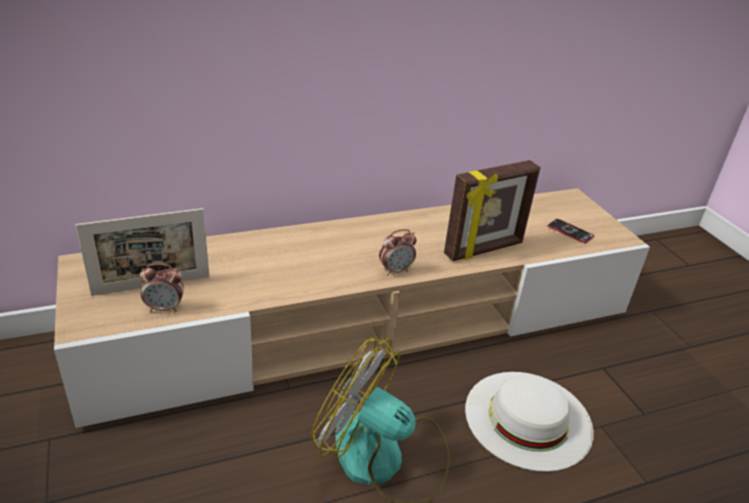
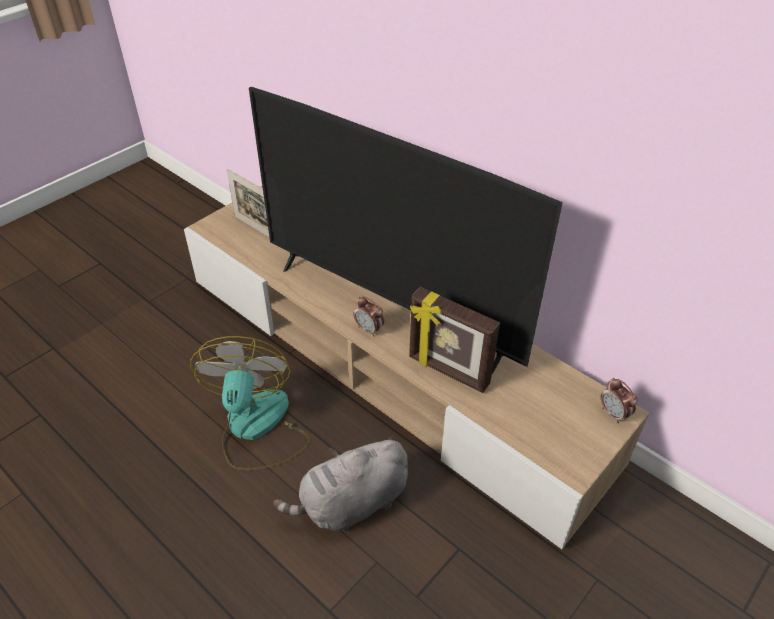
camera: 65 degrees right, 10 degrees up
(165, 308) = (243, 247): alarm clock -> alarm clock (613, 414)
(376, 248) = (390, 309): none -> television
(528, 418) = (350, 504): white hat -> grey plush toy
(570, 231) = (542, 425): phone -> none

